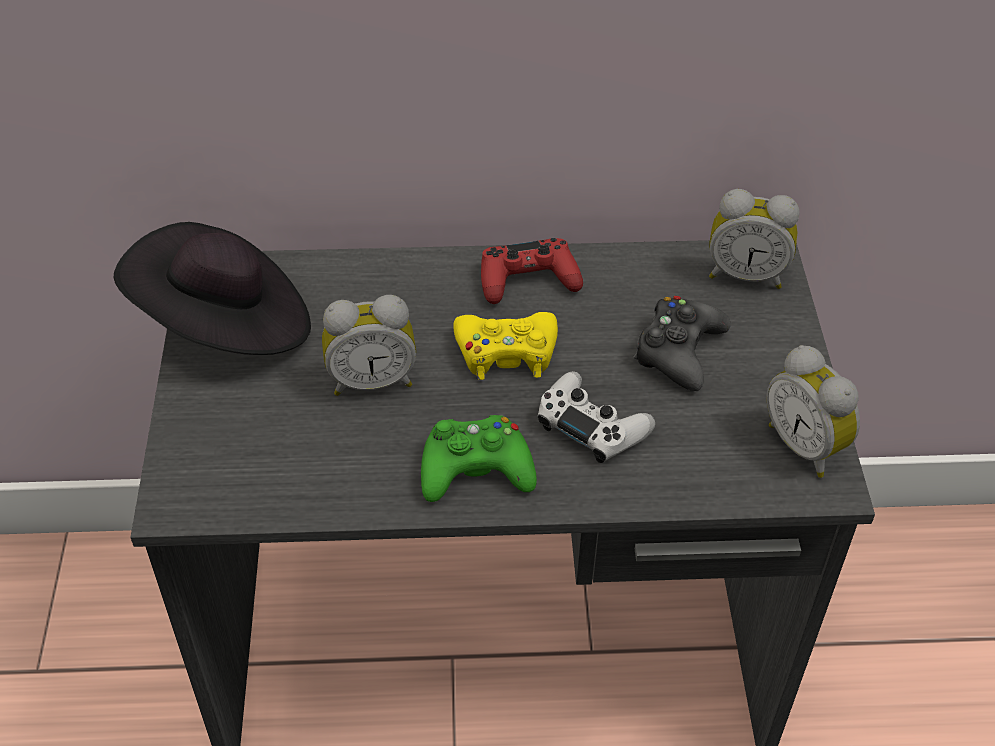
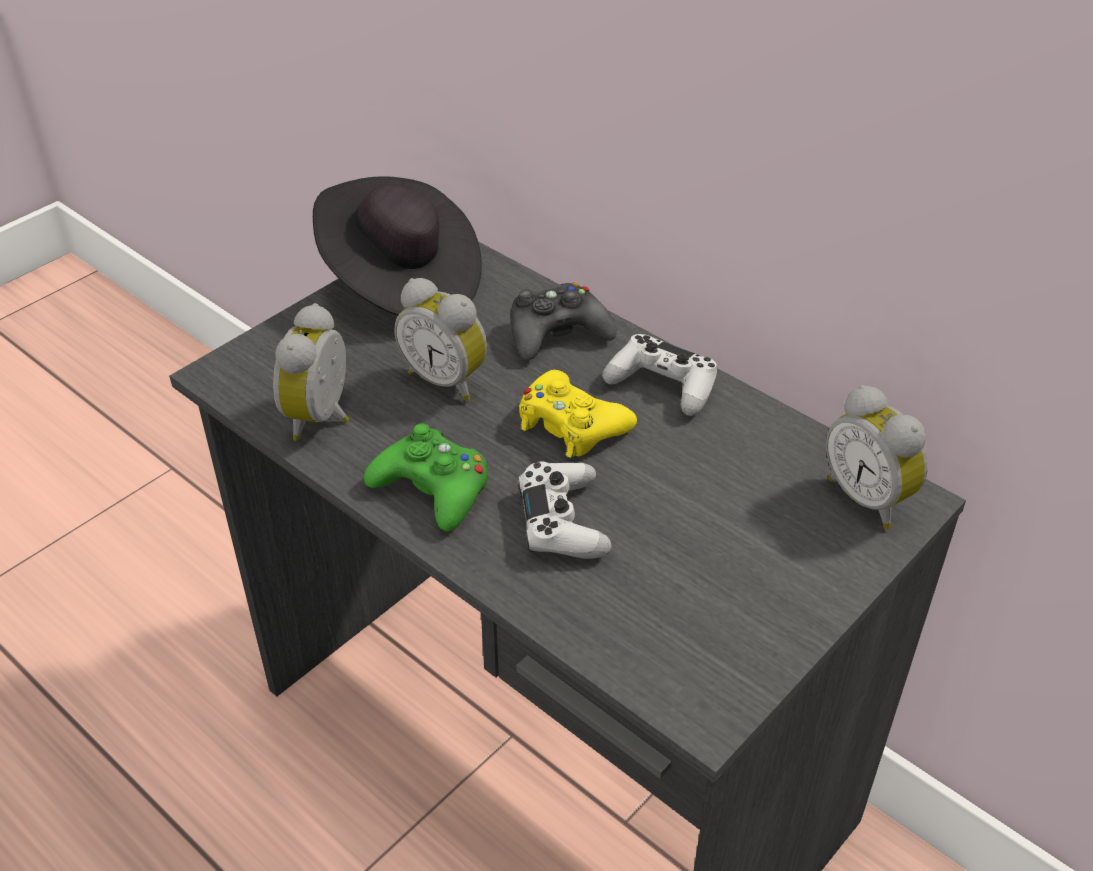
camera: 45 degrees right, 5 degrees down
(528, 280) = (662, 385): red game controller -> white game controller
(678, 351) = (717, 516): black game controller -> black game controller (557, 333)
(806, 445) = (729, 668): alarm clock -> alarm clock (323, 418)

